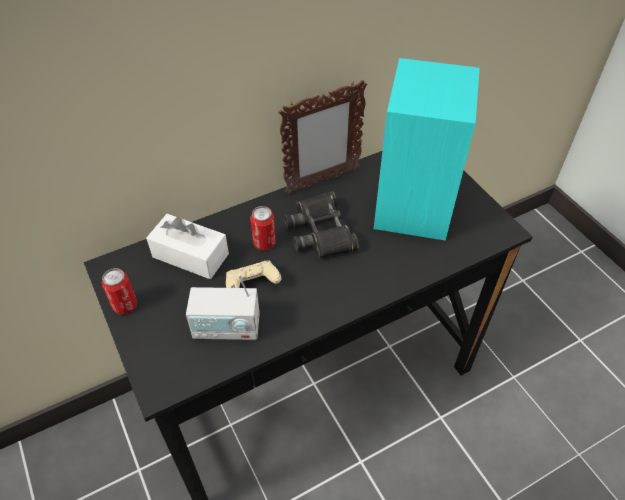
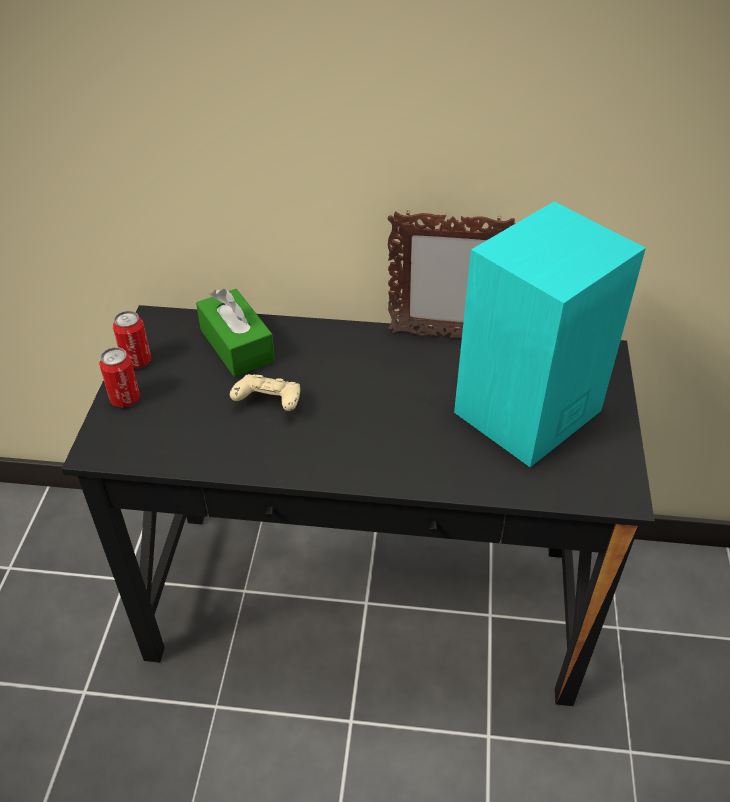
camera: 35 degrees right, 5 degrees down
(190, 255) = (237, 345): white tissue box -> green tissue box
(227, 328) = (206, 431): radio -> none
(264, 243) = (320, 369): can -> can (125, 399)
(321, 231) = (391, 386): black binoculars -> none

